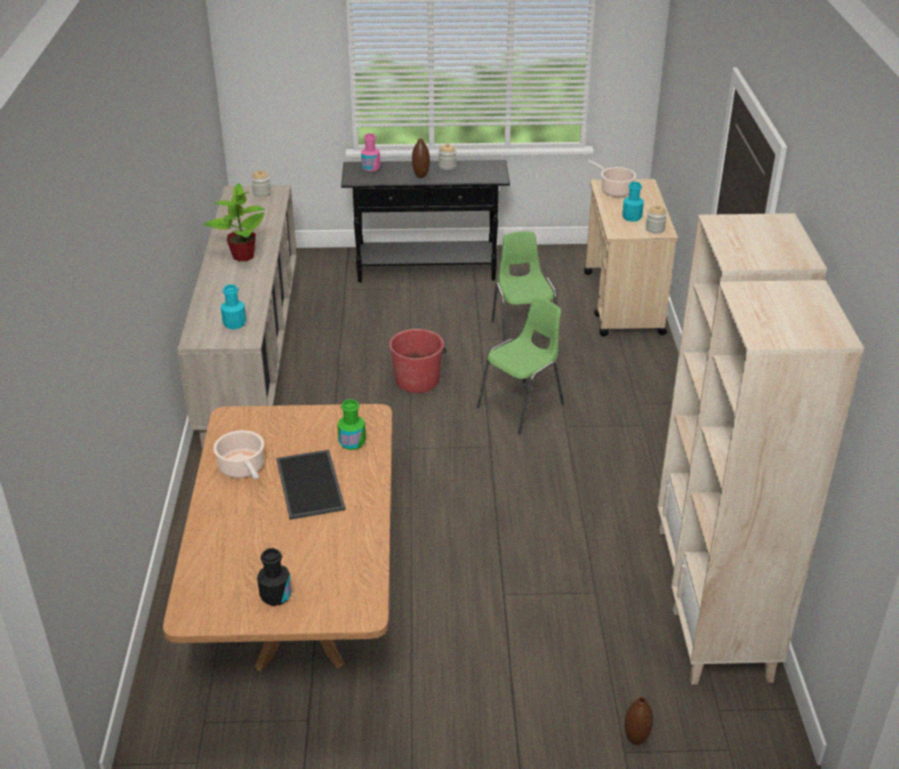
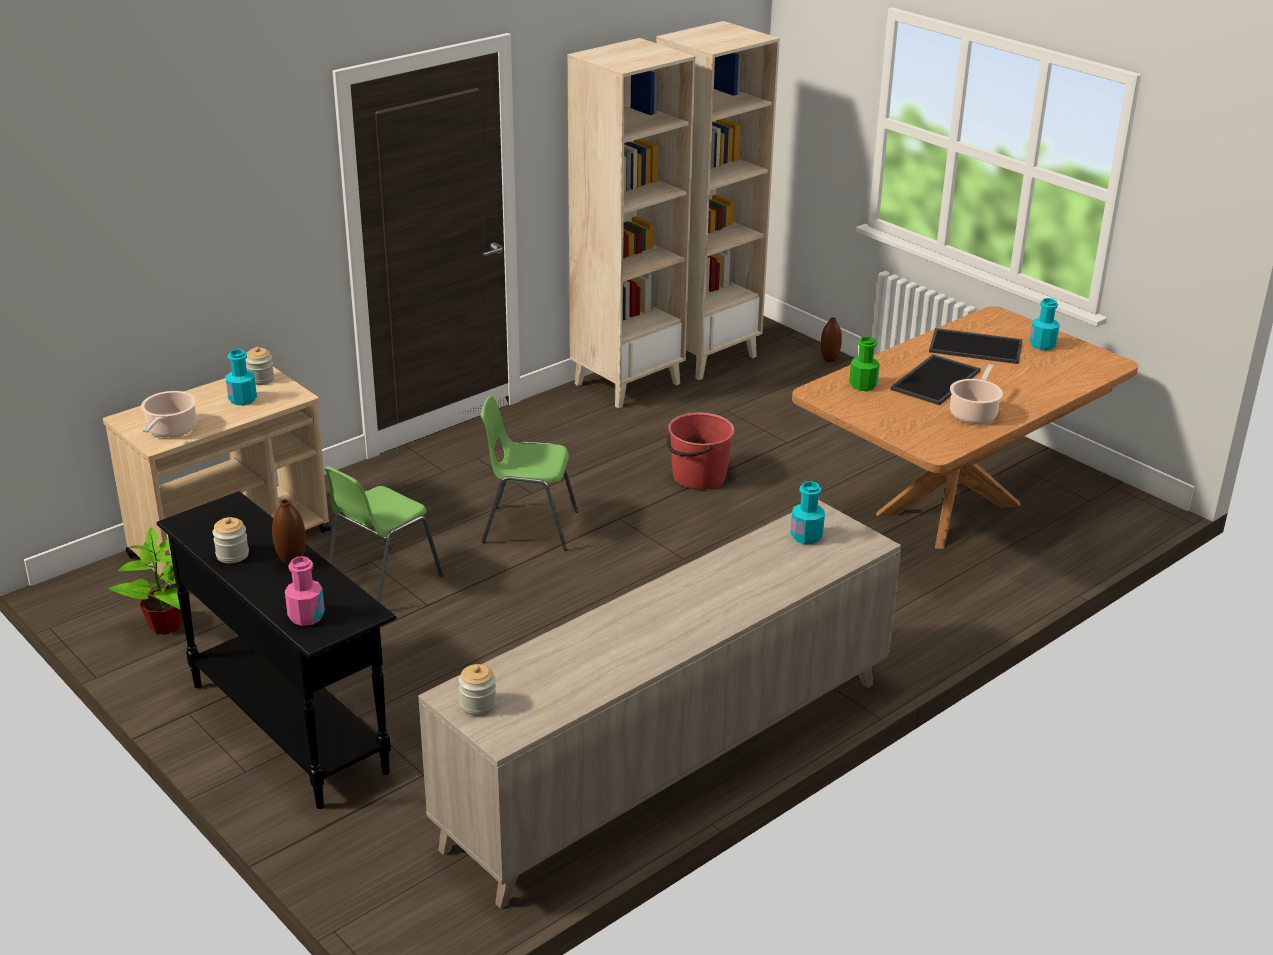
camera: 130 degrees left, 5 degrees down
(243, 256) = (669, 614): potted plant -> potted plant (165, 626)
(276, 595) = (1042, 345): black bottle -> turquoise bottle
(327, 550) = (976, 346): none -> tray
(417, 380) = (565, 608): red bucket -> red bucket (698, 477)

